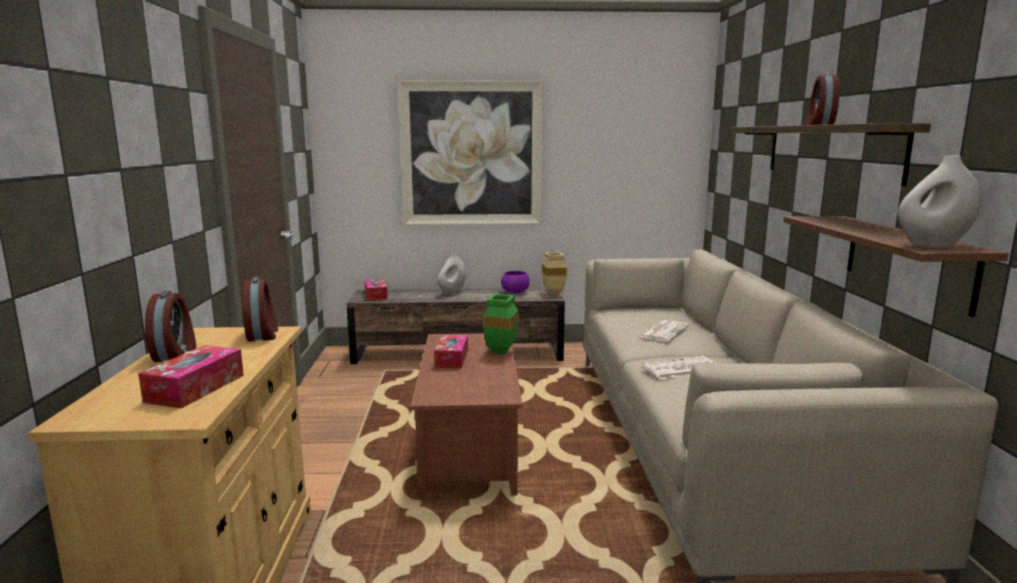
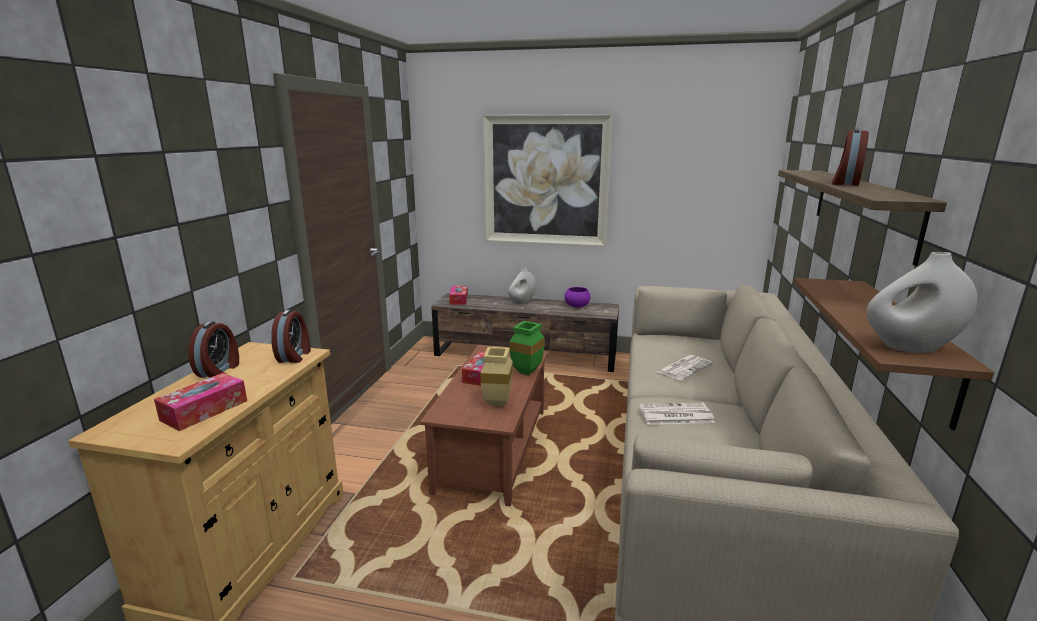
camera: 15 degrees right, 5 degrees up
(552, 294) = (609, 311): beige vase -> beige vase (496, 402)

